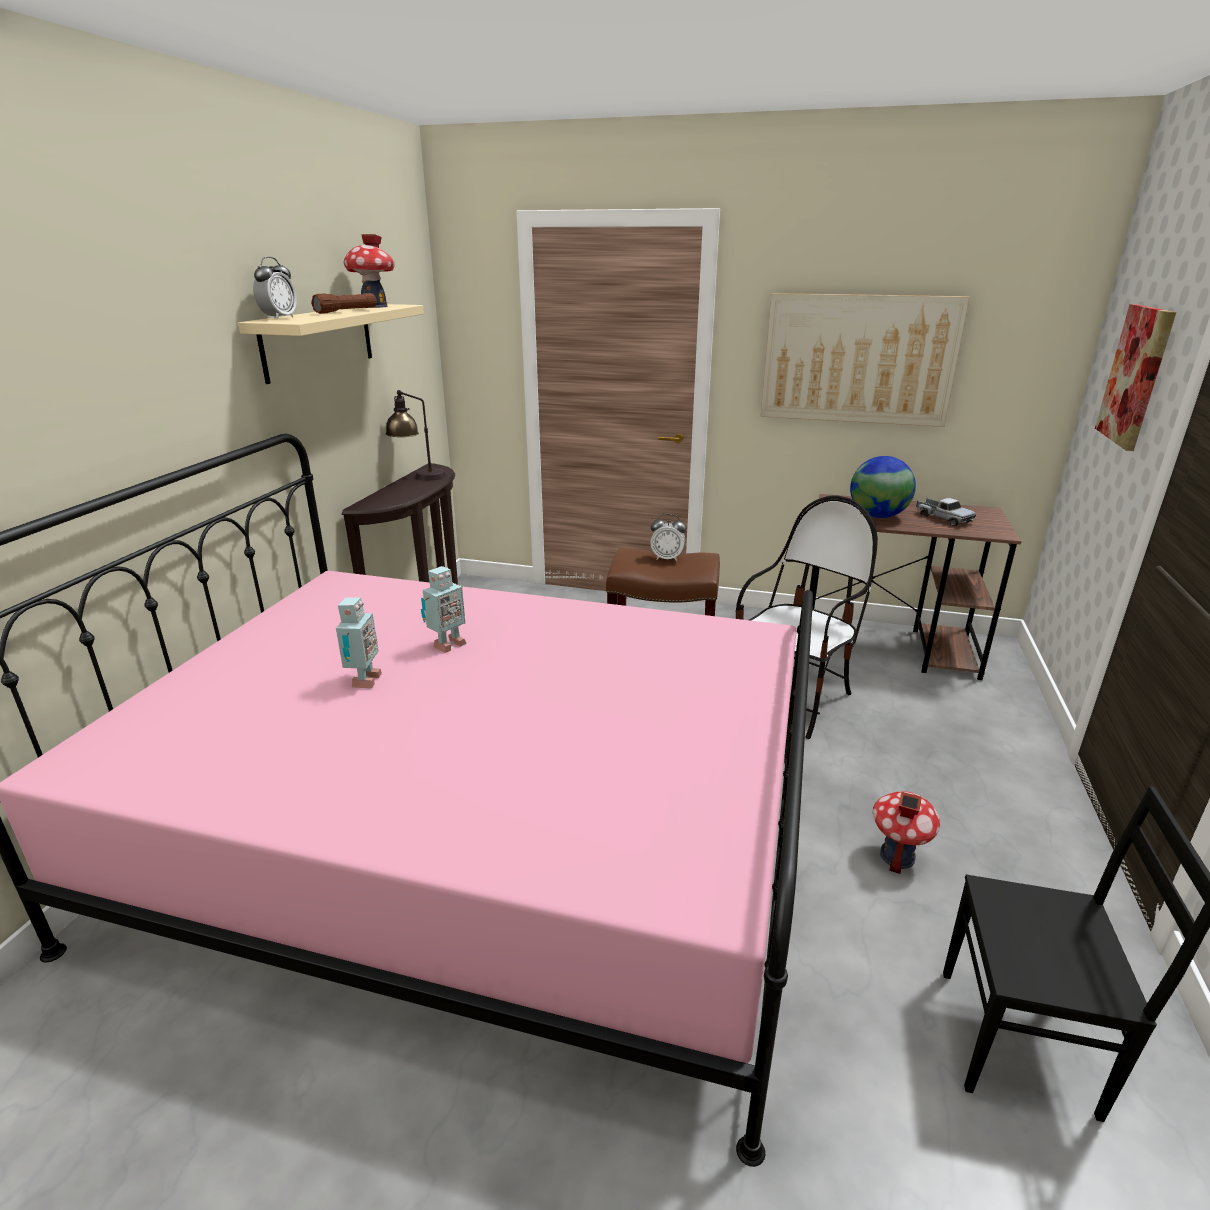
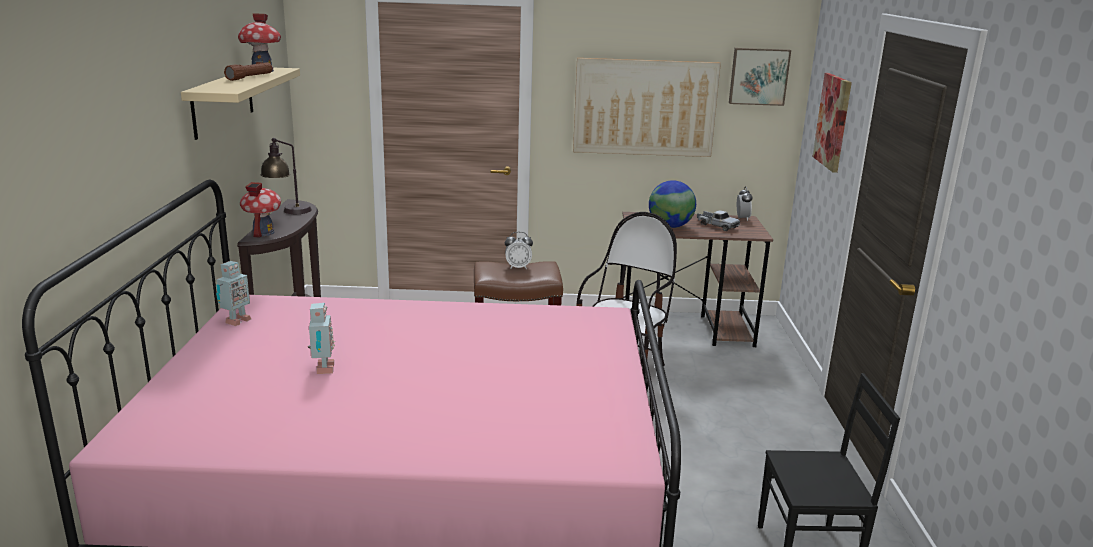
camera: 15 degrees left, 5 degrees down
(279, 318) = (208, 86): alarm clock -> alarm clock (742, 218)
(447, 645) = (375, 340): toy robot -> toy robot (236, 321)
(897, 856) = (717, 465): toy house -> toy house (263, 233)
(1024, 315) = (758, 76): none -> picture

